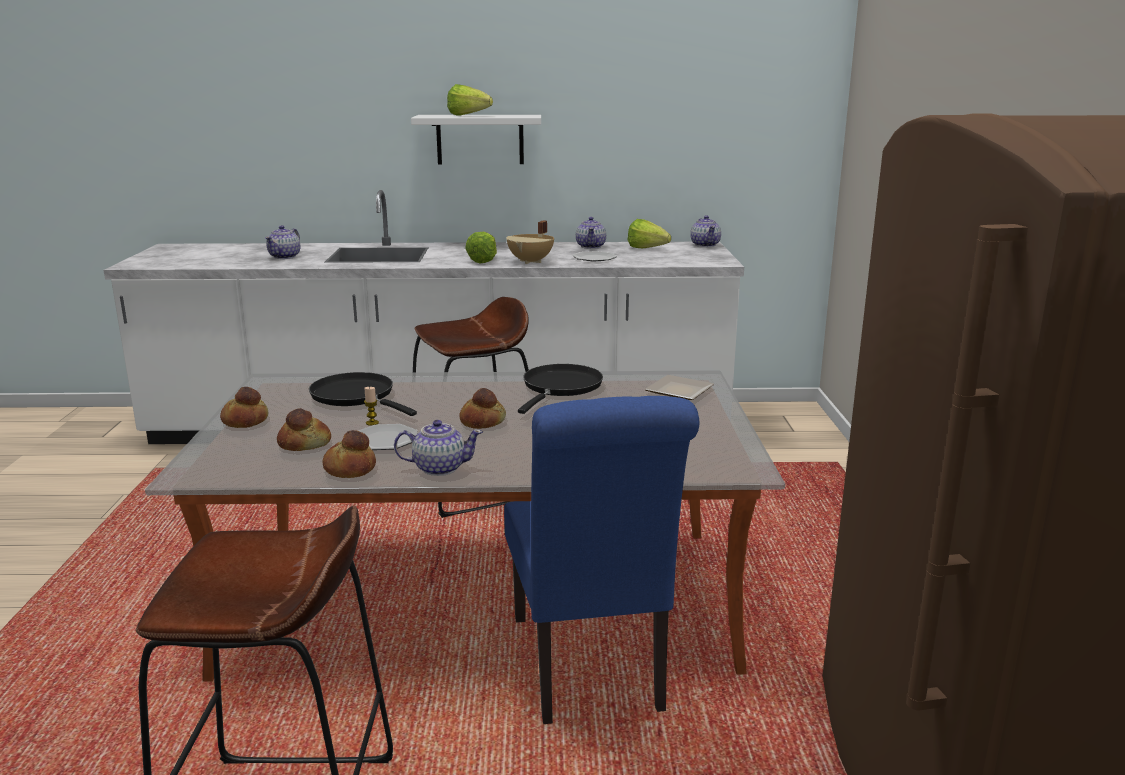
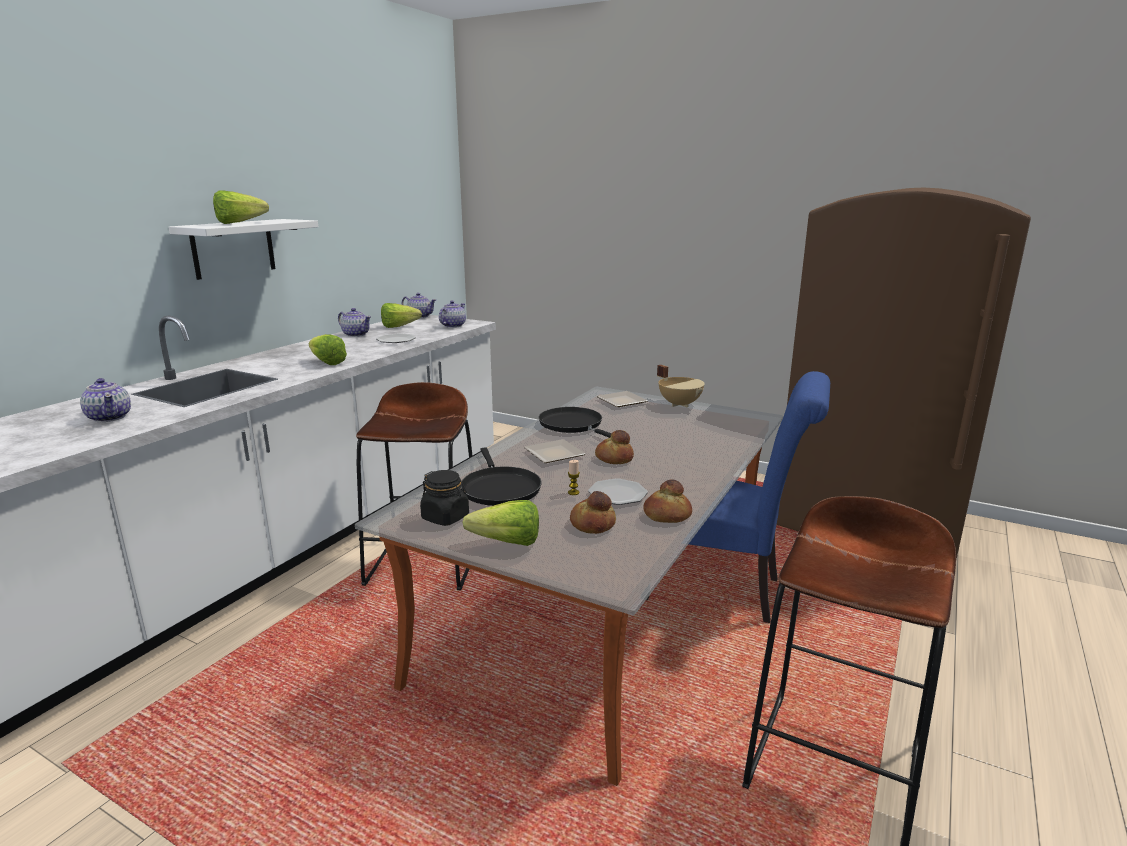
camera: 60 degrees left, 0 degrees up
(244, 420) = (501, 542): bread -> lettuce
(280, 394) = (445, 517): none -> black jar
(356, 396) = (499, 488): black frying pan -> black frying pan turned 90 degrees counterclockwise
(439, 468) = (692, 486): teapot -> teapot (452, 326)
(463, 396) = (552, 454): none -> plate
(531, 261) = (366, 353): beige cooking pot -> beige cooking pot (680, 404)

